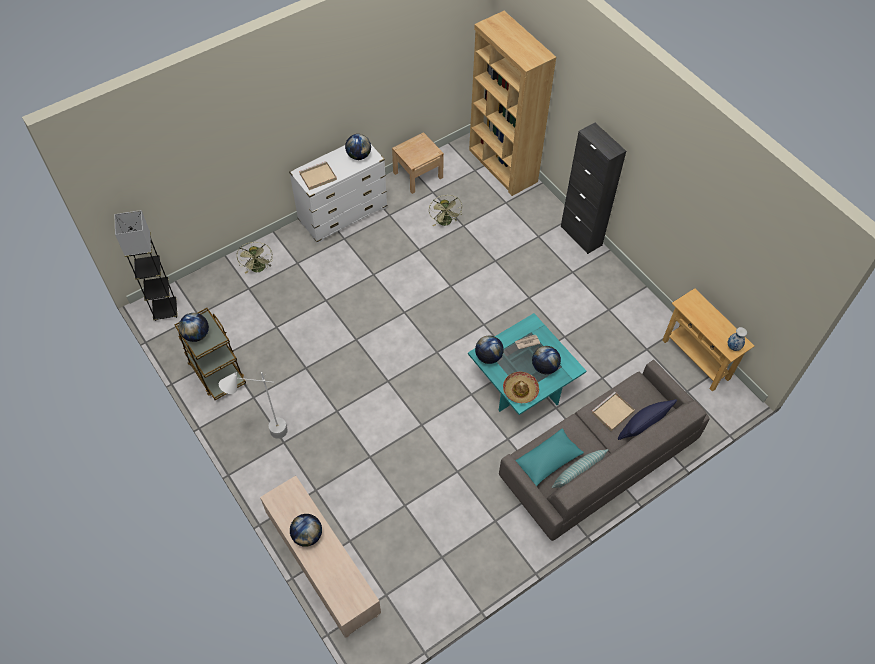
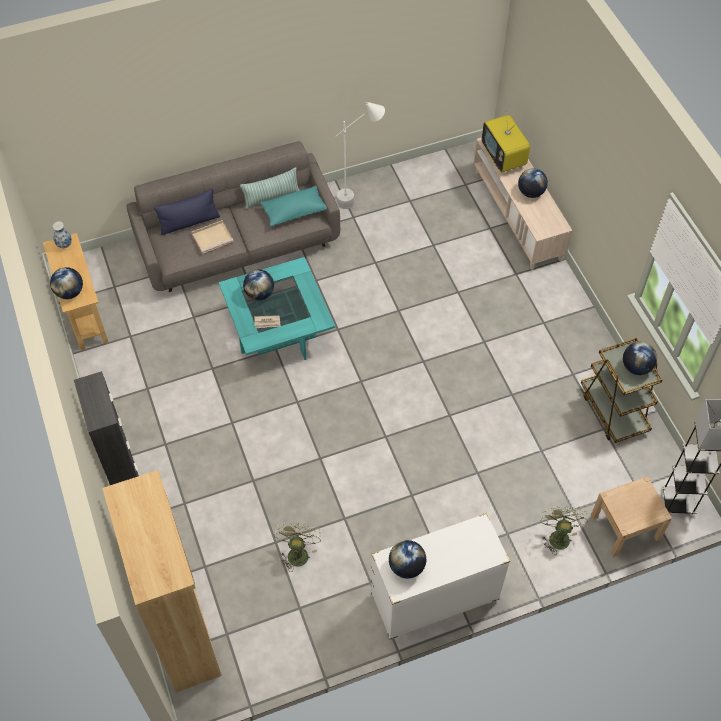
camera: 165 degrees left, 0 degrees up
(265, 437) = (562, 331): white floor lamp -> white floor lamp (359, 199)
(317, 177) = (471, 541): beige tray -> none
(343, 578) = (503, 158): none -> television
(418, 175) = (312, 644): beige nightstand -> beige nightstand (625, 527)
(488, 357) = (314, 316): globe -> globe (70, 292)
(520, 390) = (294, 277): hat -> none

